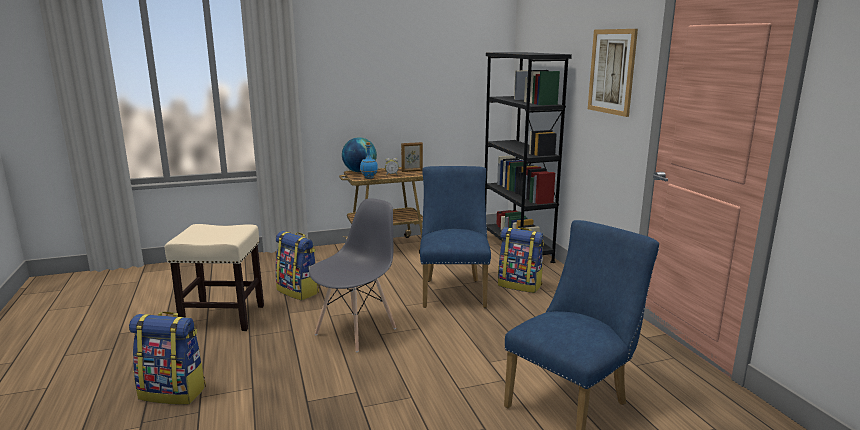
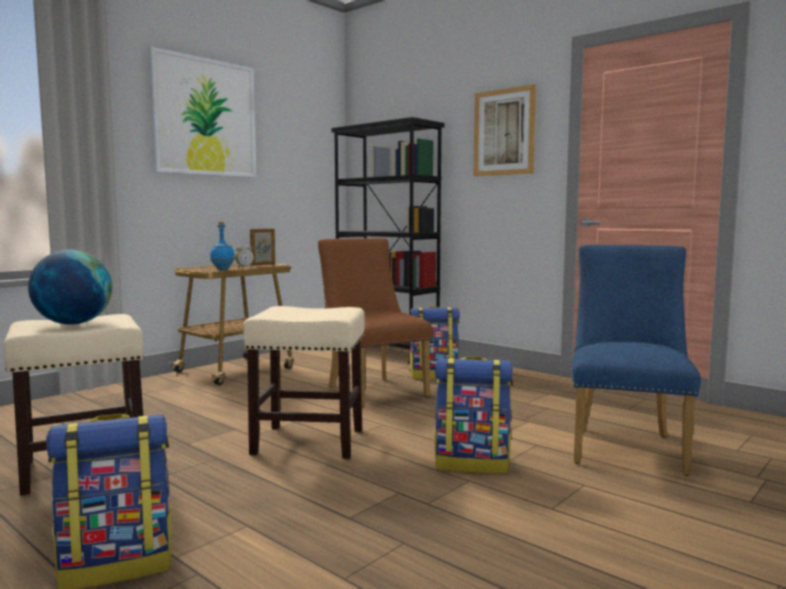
camera: 30 degrees left, 10 degrees down
(299, 291) = (171, 422): backpack -> backpack (472, 463)
(356, 331) = (310, 441): grey chair -> beige stool
(359, 171) = (196, 267): globe -> globe (73, 324)
(374, 52) = (204, 117): none -> picture
(454, 291) = (372, 390): blue chair -> brown chair

